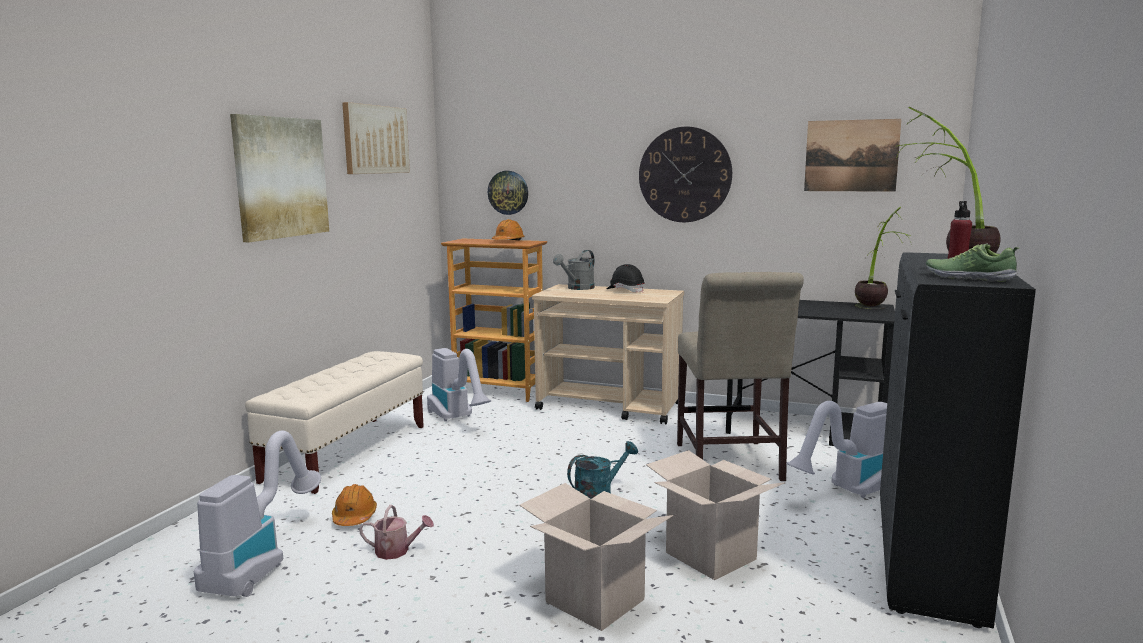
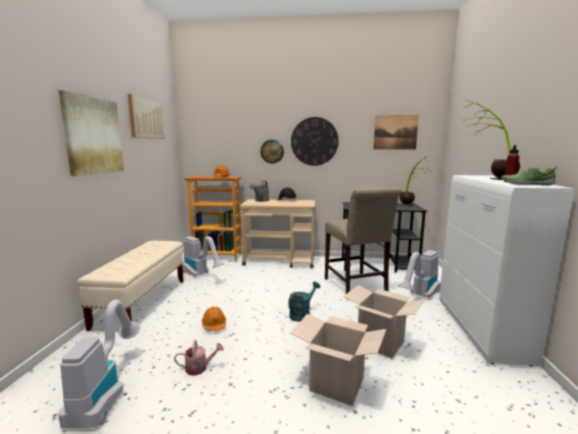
camera: 15 degrees left, 0 degrees up
(354, 517) = (162, 347): orange hard hat -> orange hard hat (214, 325)
(508, 192) = (219, 151): wall clock -> wall clock (272, 151)
(927, 561) = (481, 330): black cabinet -> white cabinet

